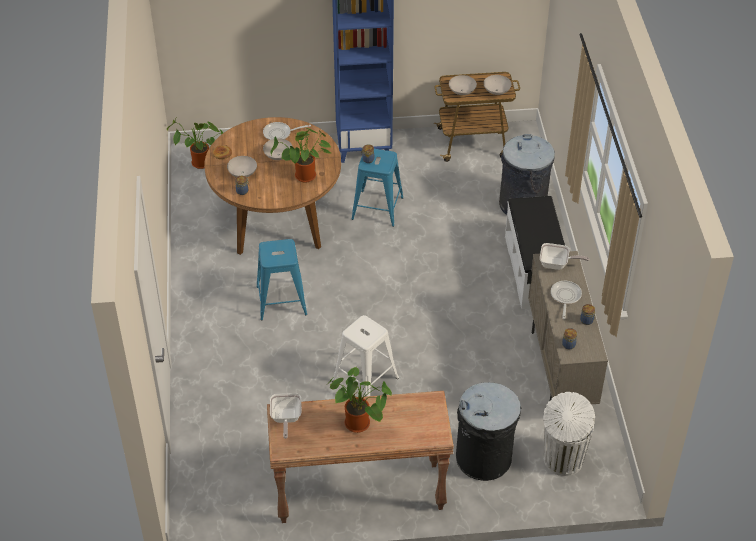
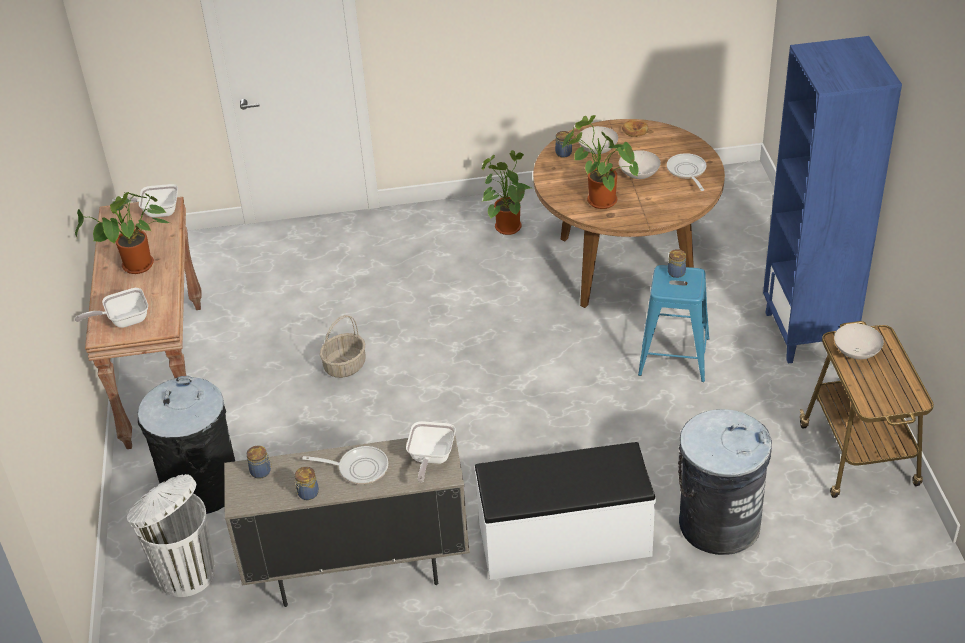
camera: 90 degrees right, 5 degrees down
(199, 164) = (725, 187): potted plant -> potted plant (506, 226)
(281, 300) = (481, 282): blue stool -> none
(364, 379) = (345, 365): white stool -> basket
(424, 425) = (123, 320): none -> frying pan
(497, 91) = (870, 394): white bowl -> none

